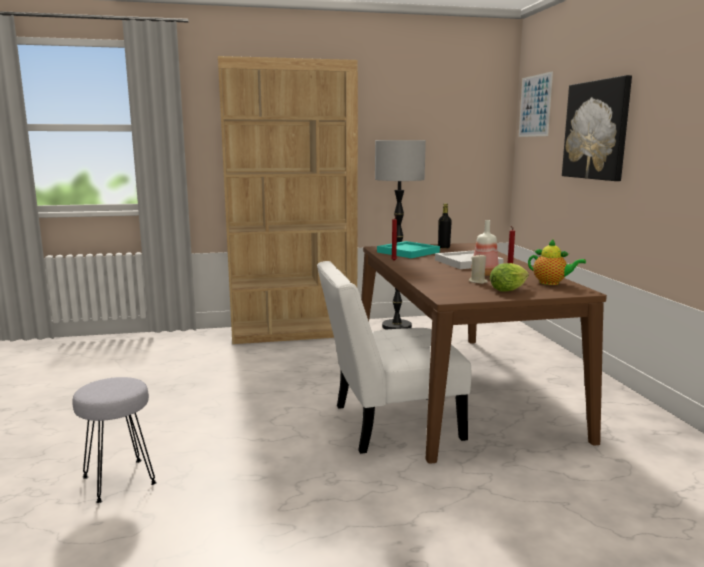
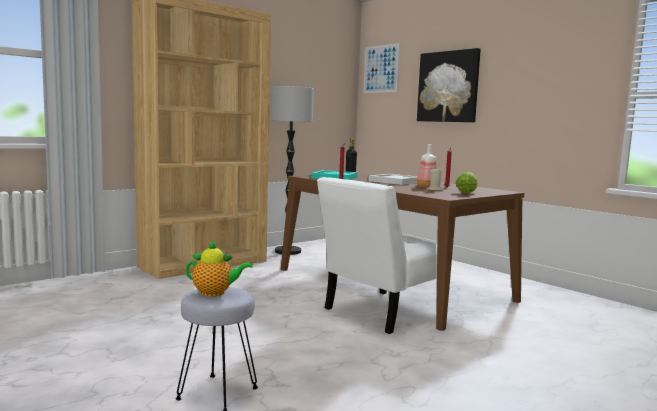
camera: 30 degrees left, 5 degrees down
(551, 283) = (479, 189): teapot -> teapot (215, 293)

